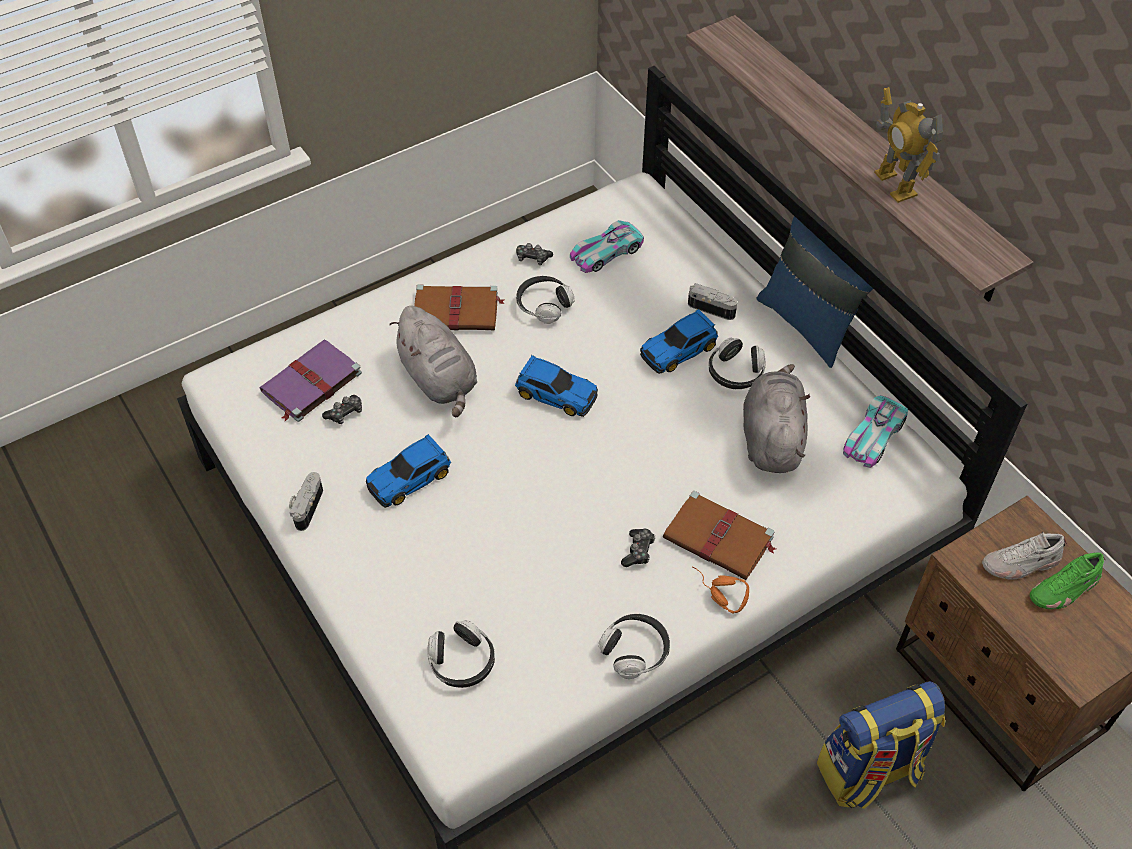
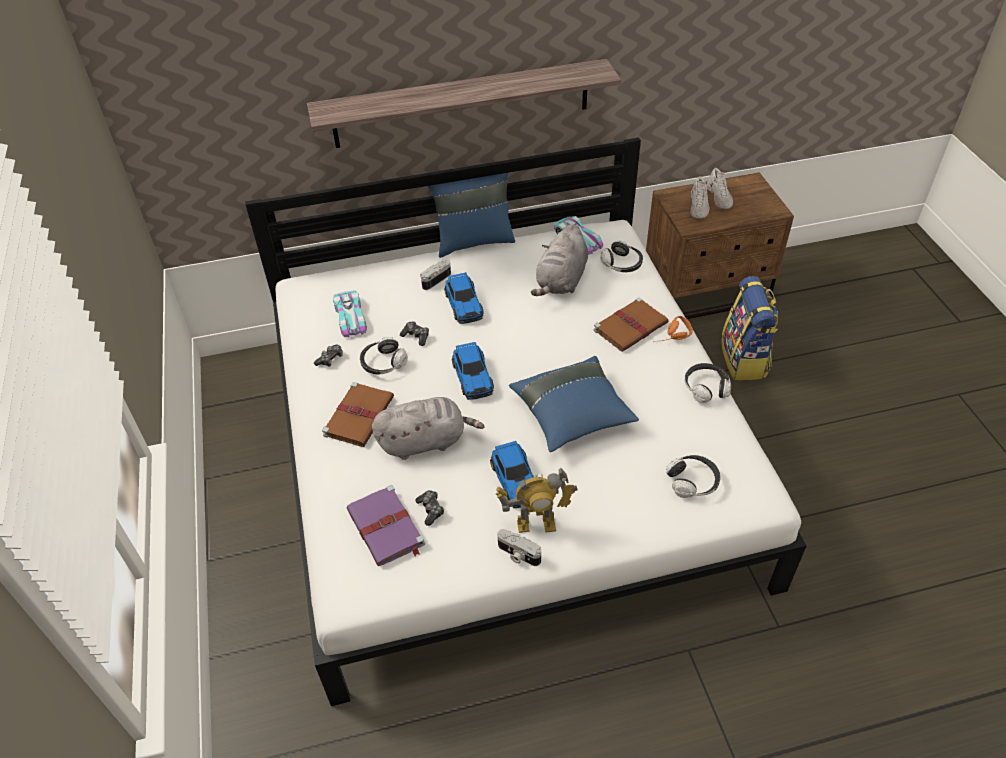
camera: 70 degrees left, 5 degrees down
(529, 509) = (572, 415): none -> blue pillow
(555, 393) = (473, 376): toy car -> toy car turned 120 degrees clockwise
(638, 551) = (628, 367): game controller -> game controller (416, 336)
(735, 373) = (498, 283): headphones -> headphones (621, 264)
(771, 438) = (561, 281): grey plush toy -> grey plush toy turned 90 degrees counterclockwise
(895, 184) = (518, 84): toy robot -> toy robot (536, 524)
(1064, 589) = (719, 197): green shoe -> white shoe

